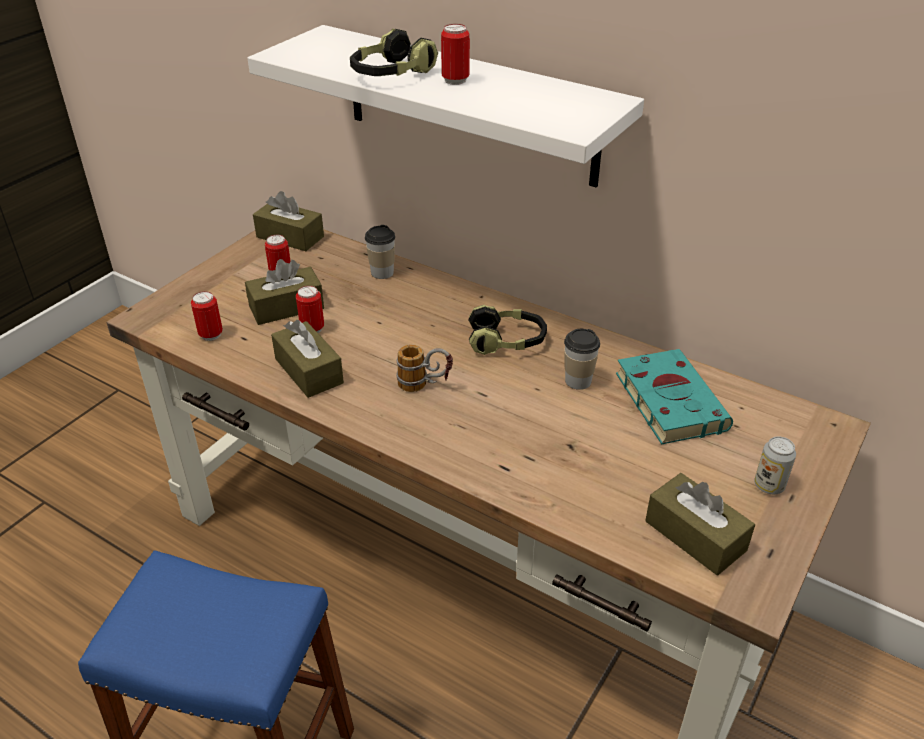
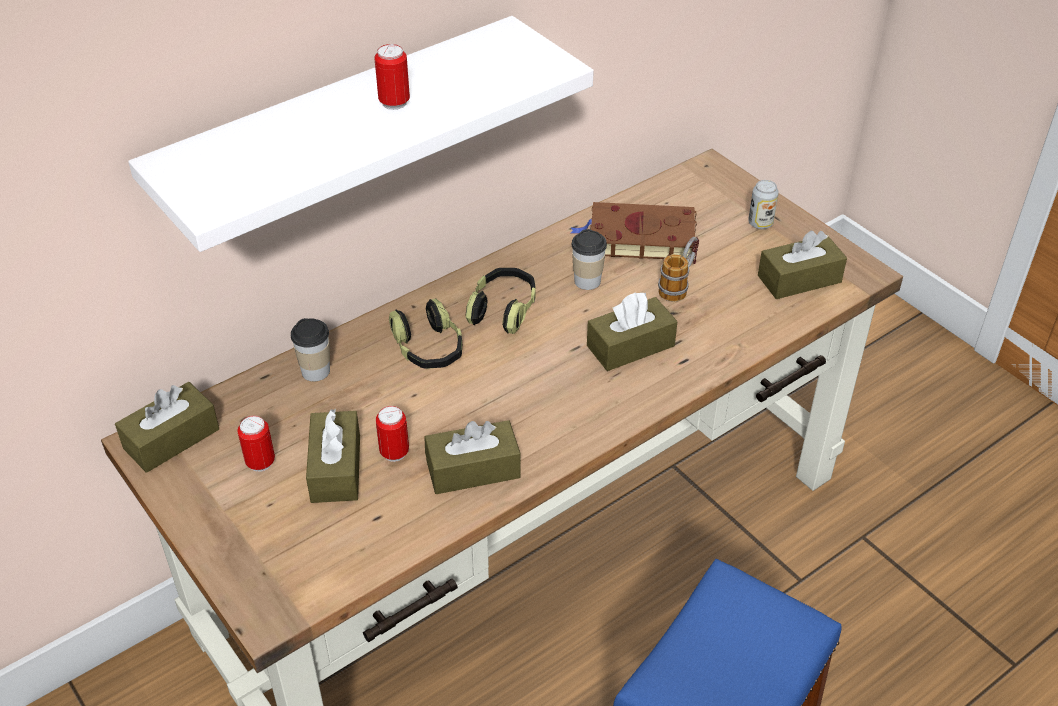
camera: 70 degrees left, 5 degrees up
(211, 335) = (352, 548): can -> none
(391, 74) = (345, 139): headphones -> headphones (429, 349)
(425, 385) = (543, 384): mug -> mug (679, 285)
(504, 427) = (630, 346): none -> brown tissue box
(668, 399) = (638, 237): turquoise book -> brown book

